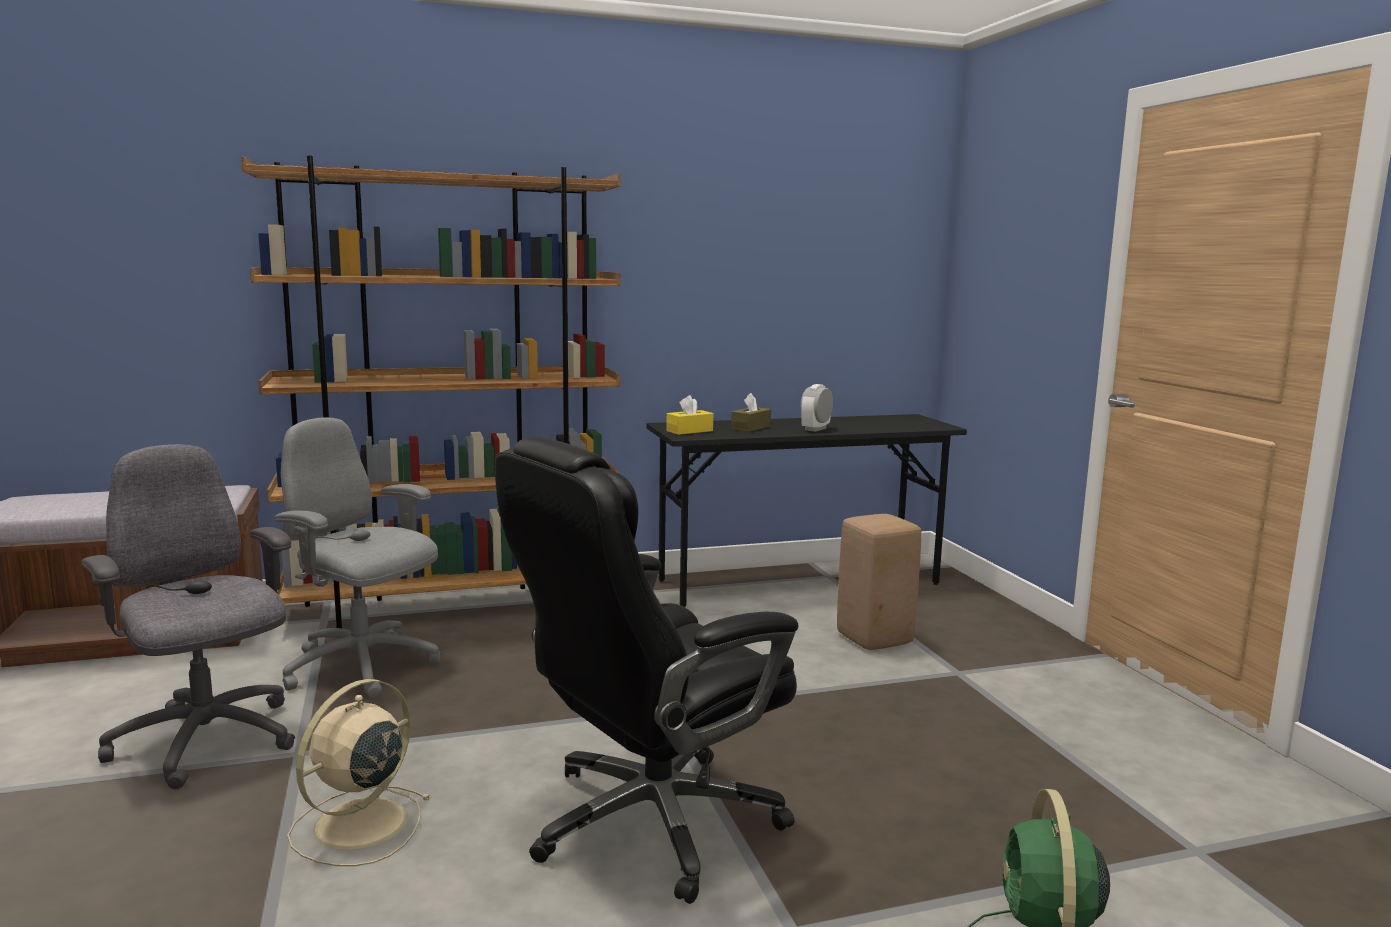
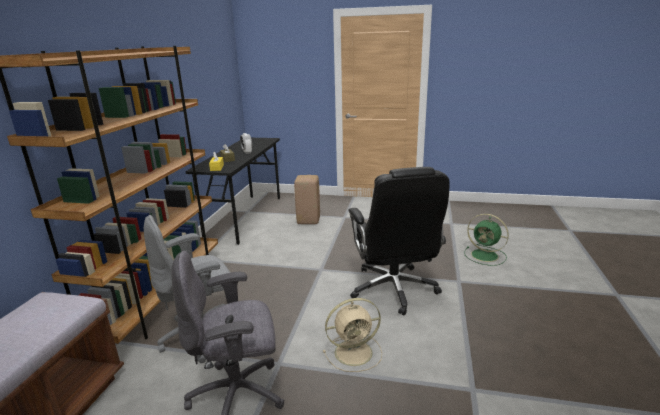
camera: 60 degrees left, 10 degrees up
(357, 826) = (355, 352): beige fan -> beige fan turned 75 degrees counterclockwise

